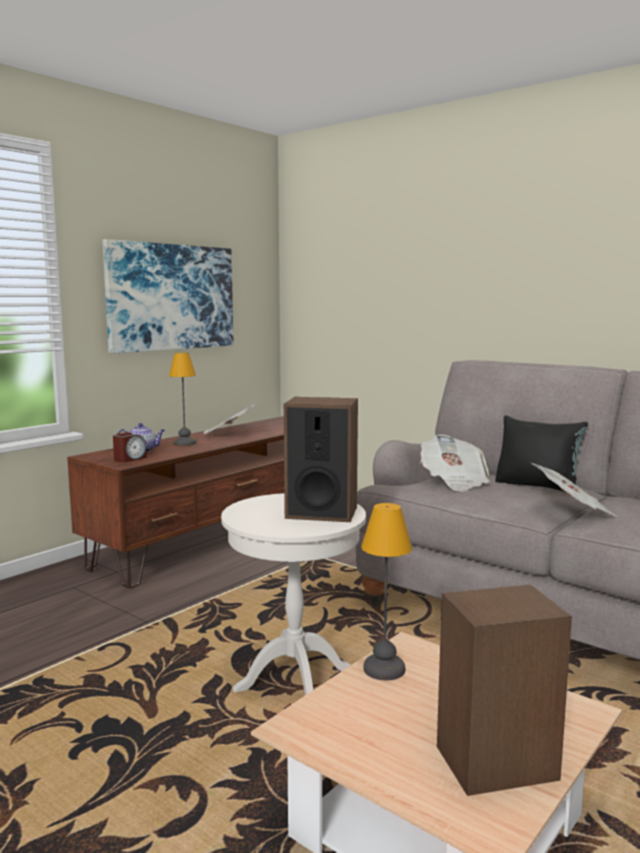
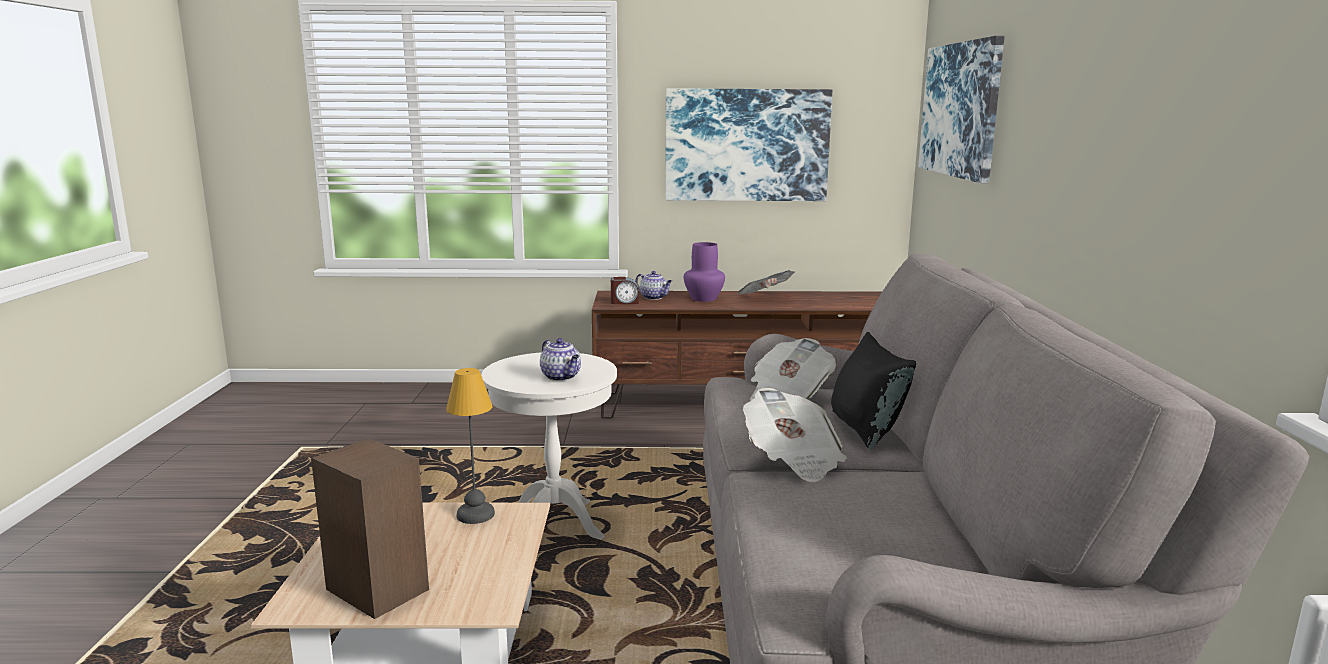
camera: 50 degrees right, 5 degrees up
(185, 443) = (704, 299): table lamp -> purple vase
(321, 512) = (561, 377): speaker -> teapot
(359, 264) = (960, 110): none -> picture

